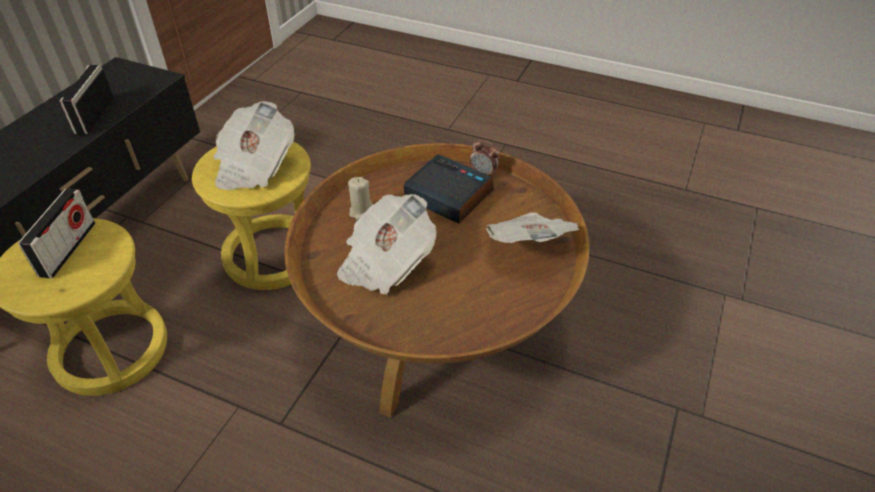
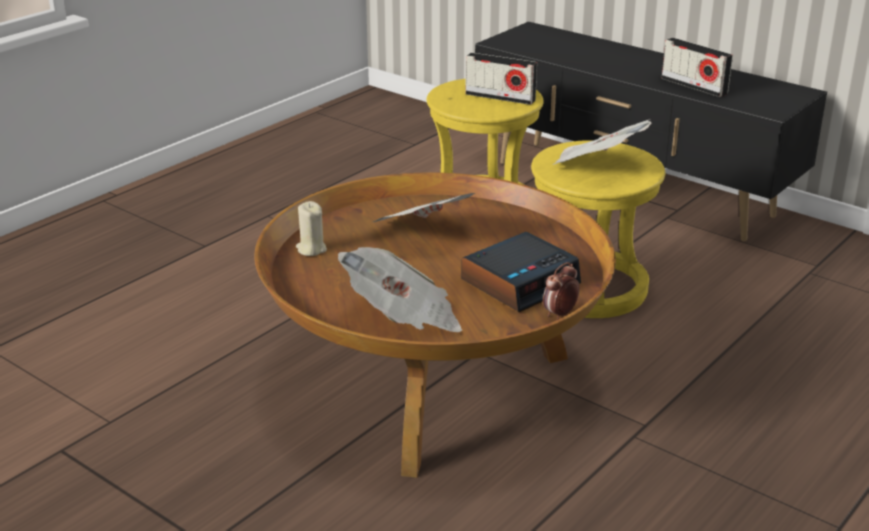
camera: 105 degrees right, 15 degrees down
(94, 115) = (694, 86): radio -> radio turned 150 degrees counterclockwise
(361, 212) = (511, 229): beige candle -> beige candle (311, 249)

